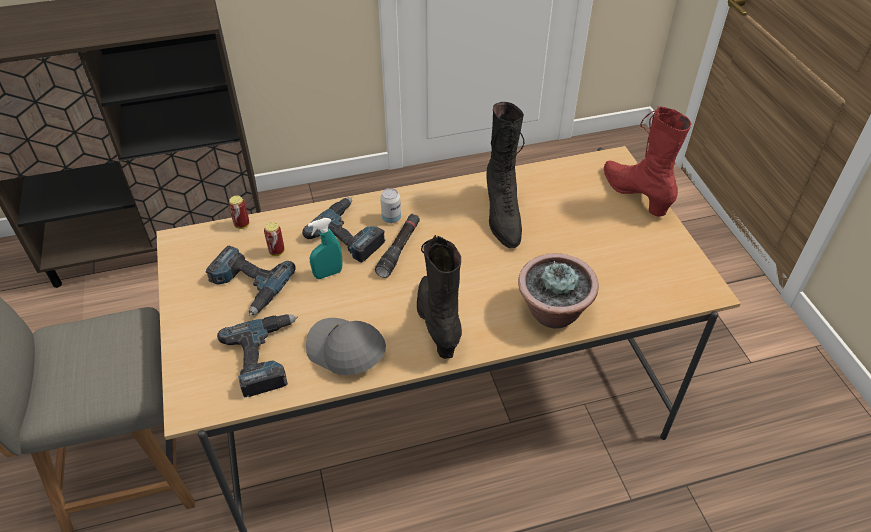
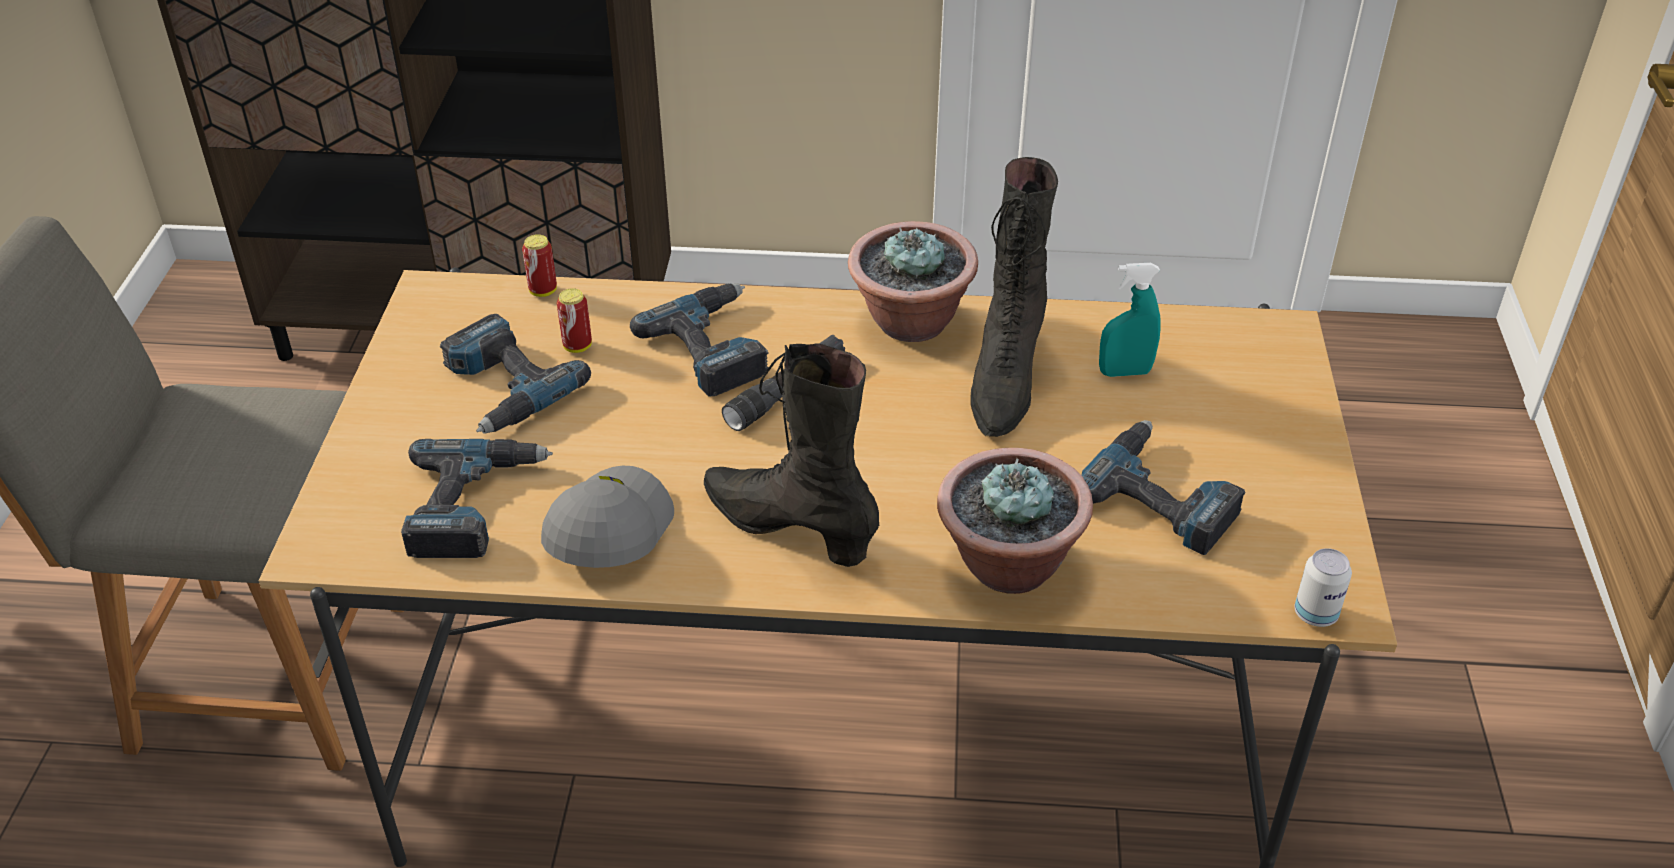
camera: 20 degrees right, 5 degrees down
(328, 273) = (644, 401): turquoise spray bottle -> turquoise spray bottle (1124, 372)
(345, 351) = (606, 530): grey cap -> grey cap turned 45 degrees clockwise
(391, 218) = (800, 338): can -> can (1315, 614)
(438, 323) = (789, 528): black boot -> black boot turned 60 degrees counterclockwise
(442, 197) = (910, 323): none -> potted plant
(604, 258) = (1162, 496): none -> power drill
(635, 194) = (1287, 401): red boot -> none

